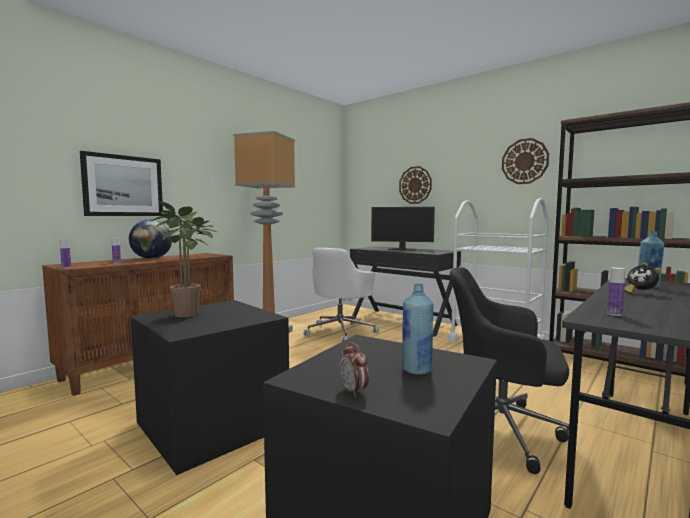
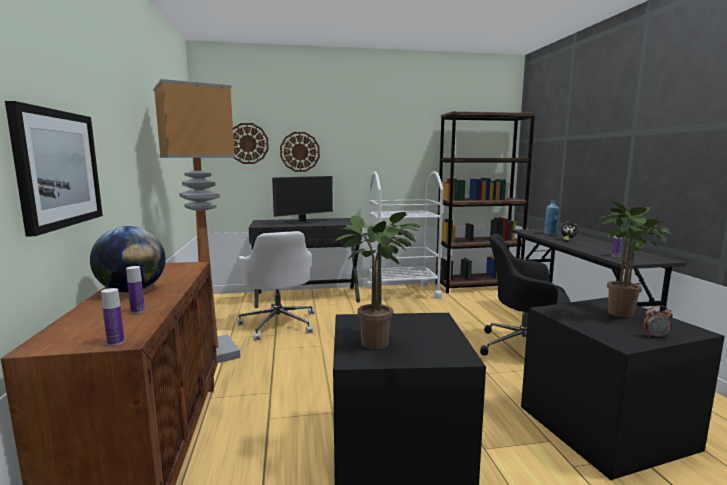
camera: 50 degrees left, 5 degrees up
(416, 370) = (623, 315): blue bottle -> potted plant
(503, 429) = (524, 348): black office chair -> black office chair turned 45 degrees clockwise
(524, 161) = (406, 137): wall clock -> wall clock (248, 143)

